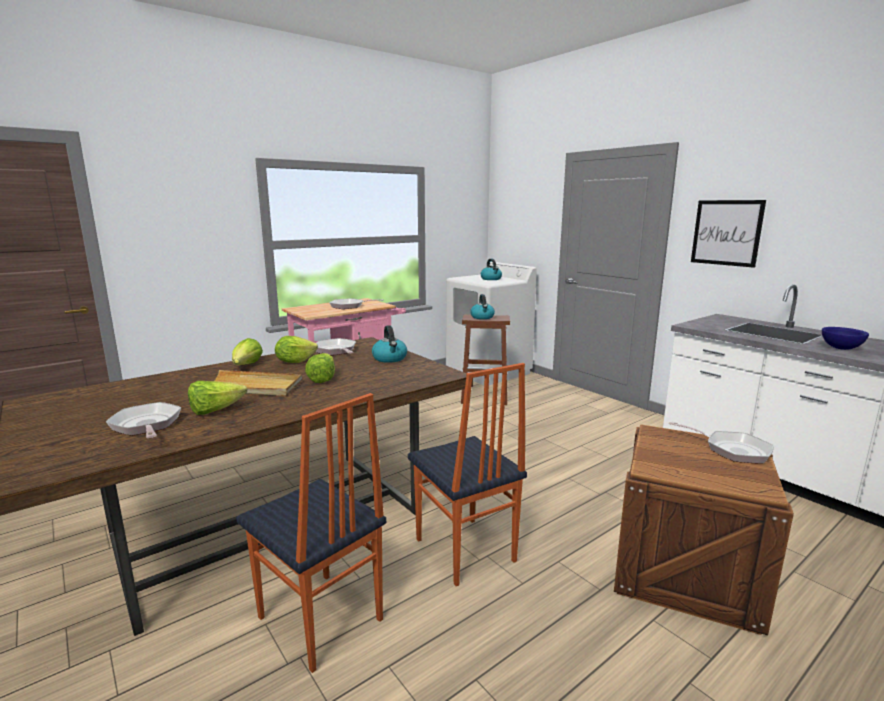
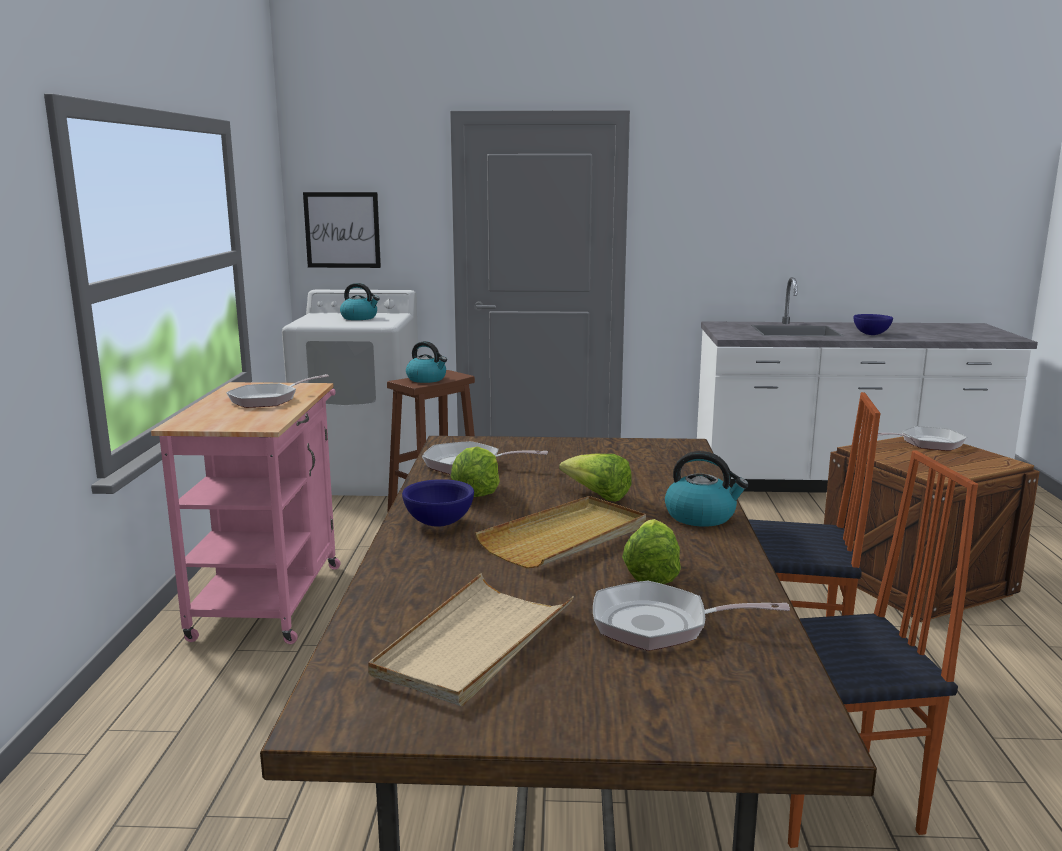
camera: 50 degrees left, 0 degrees up
(107, 402) = (474, 643): none -> beige tray
(247, 366) = (439, 522): lettuce -> blue bowl
(390, 358) = (567, 450): kettle -> kettle (701, 516)
(726, 232) = (701, 224): picture -> picture (342, 230)

